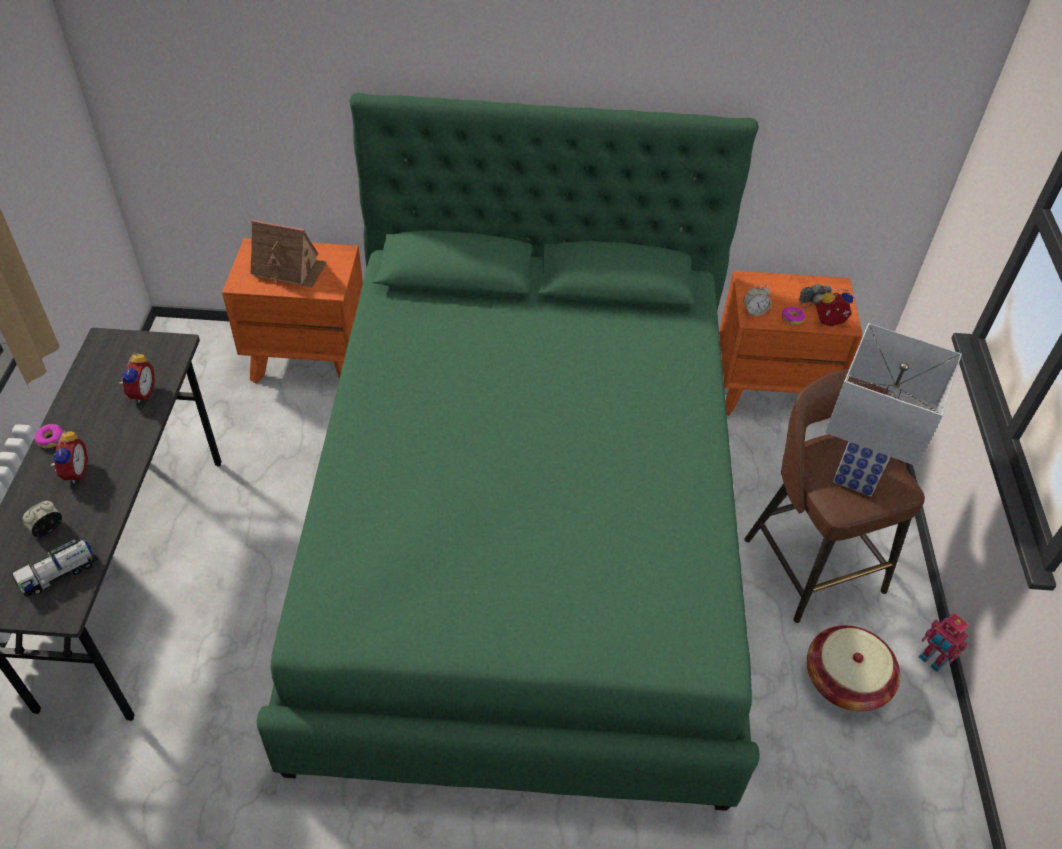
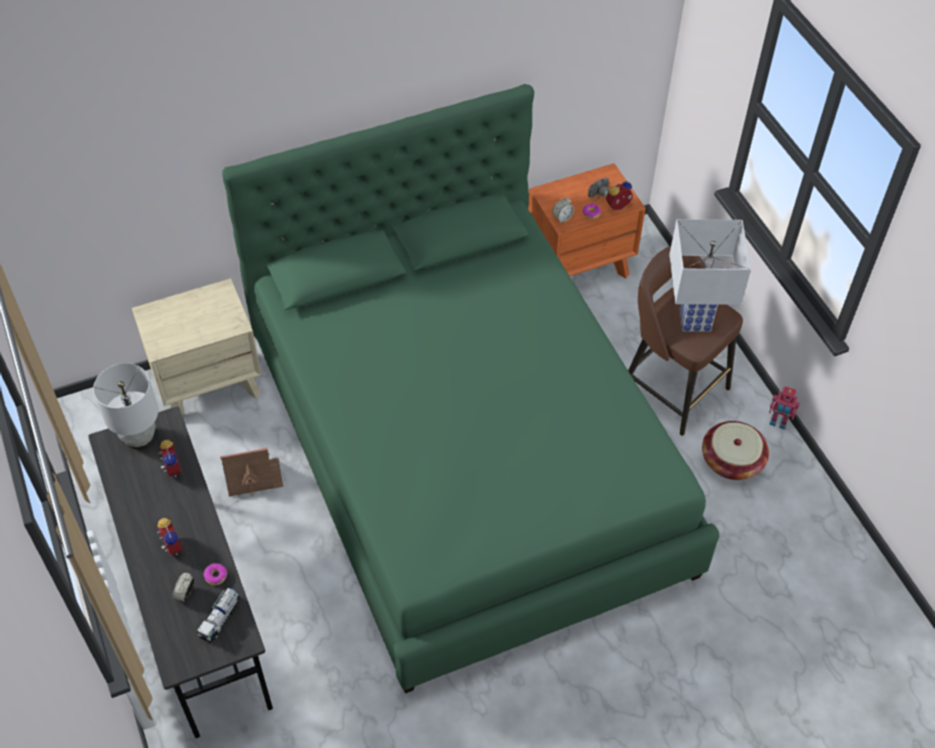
camera: 25 degrees left, 5 degrees up
(51, 439) = (132, 532): donut -> donut (216, 576)
(136, 350) = (139, 438): none -> white table lamp
(289, 269) = (190, 320): toy house -> toy house (253, 477)
(309, 358) = (209, 384): orange nightstand -> beige nightstand

